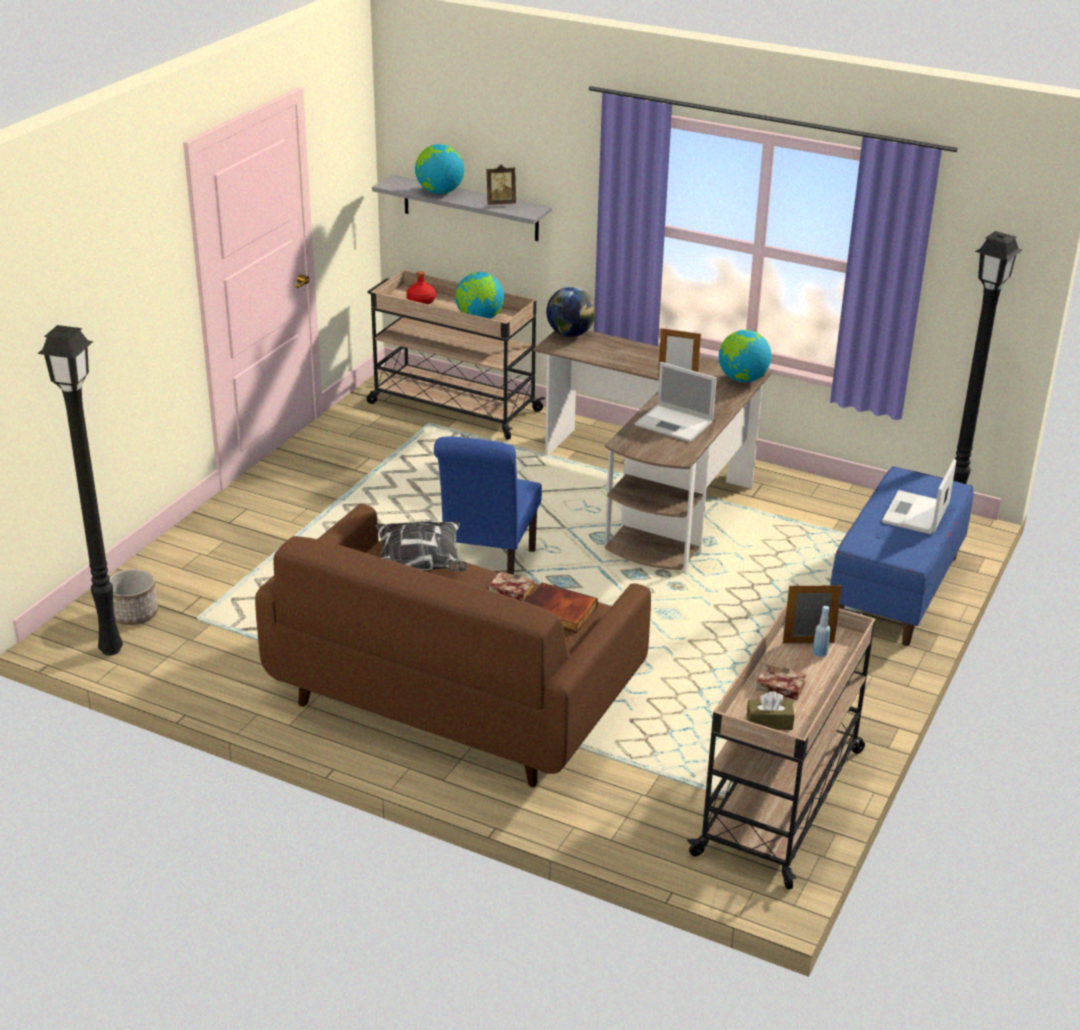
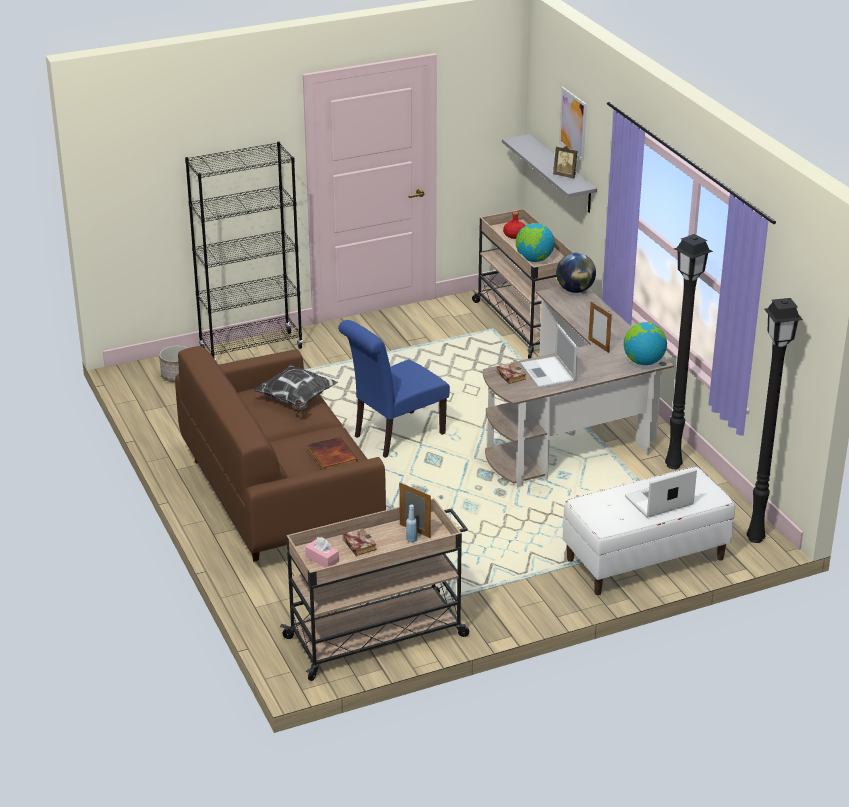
camera: 40 degrees right, 0 degrees up
(109, 650) = (141, 390): black floor lamp -> black floor lamp (671, 465)
(186, 547) = (251, 349): none -> black bookcase
(439, 192) = (538, 156): globe -> none
(491, 137) = (573, 123): none -> picture
(509, 591) = (322, 435): book -> book (509, 375)
(769, 722) = (322, 559): brown tissue box -> pink tissue box
(896, 590) = (645, 560): blue bench -> white bench

